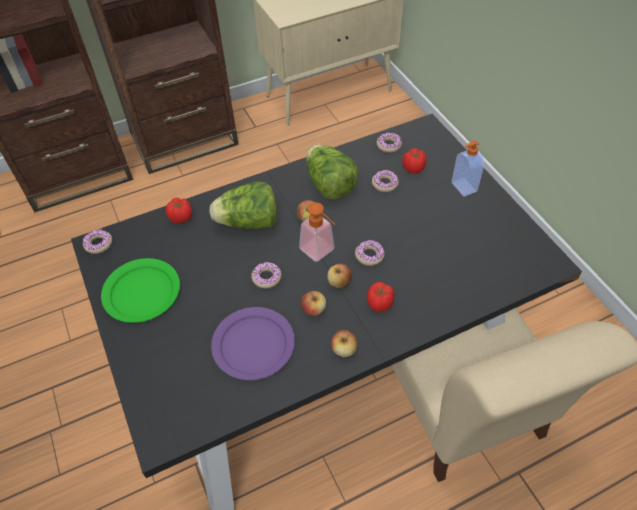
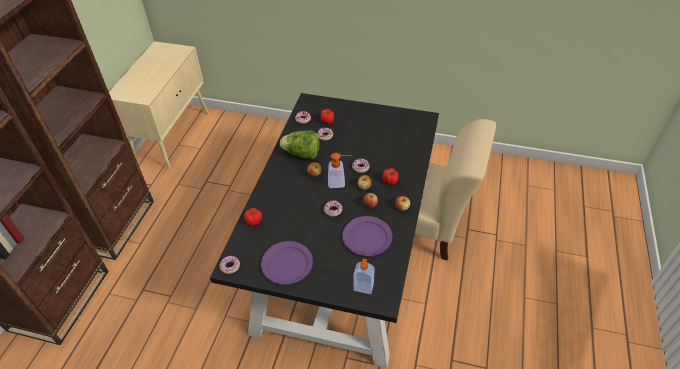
camera: 50 degrees left, 5 degrees down
(142, 291) = (286, 263): green plate -> purple plate
(249, 223) = (290, 197): lettuce -> none
(463, 187) = (358, 114): soap dispenser -> soap dispenser (363, 288)

